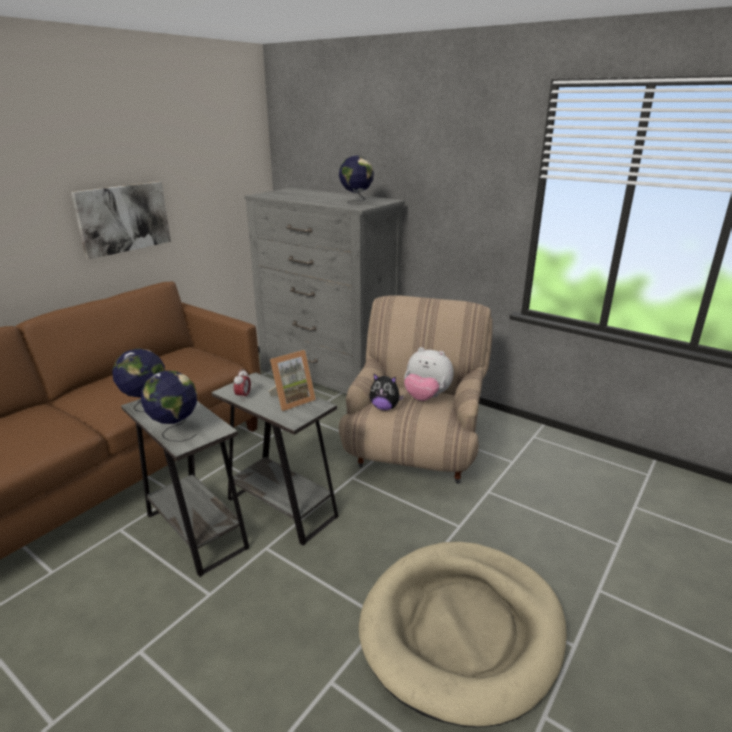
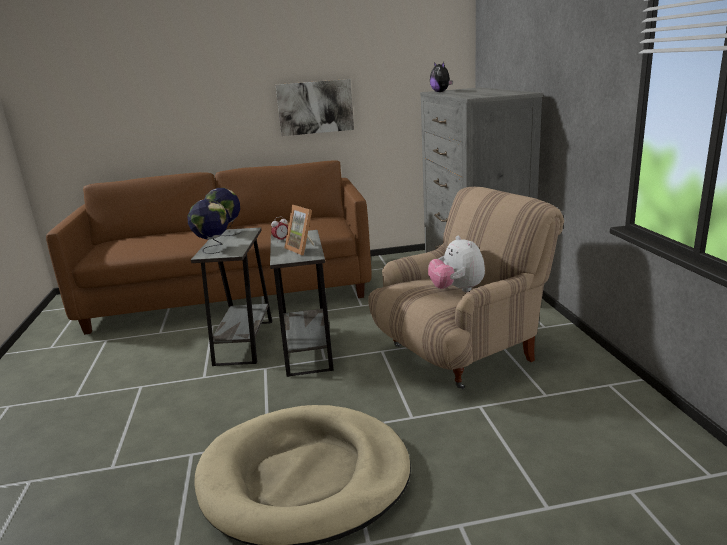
camera: 45 degrees right, 5 degrees down
(292, 400) = (303, 249): picture frame -> picture frame turned 45 degrees clockwise
(356, 202) = (488, 94): globe -> none
(384, 407) = (403, 286): plush toy -> plush toy (441, 92)

